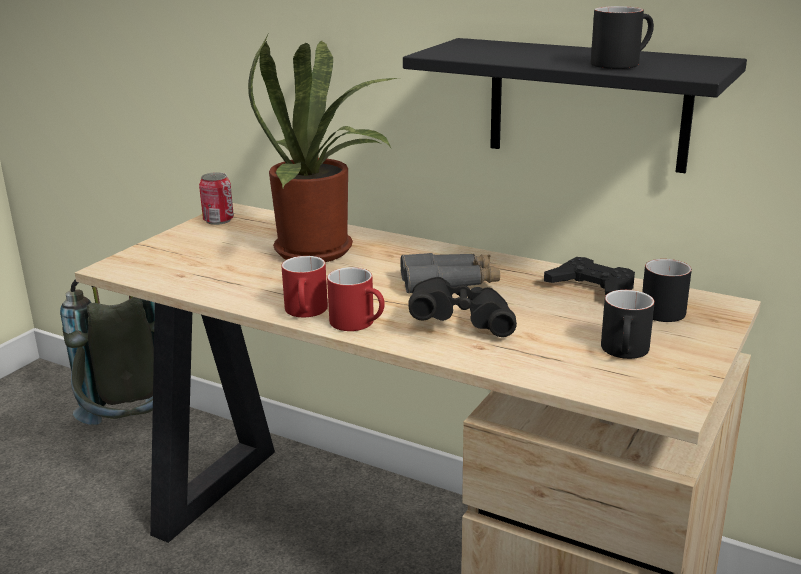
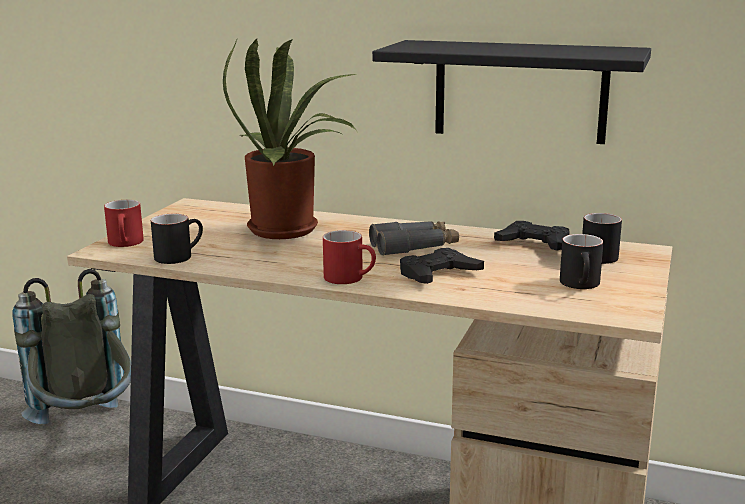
camera: 10 degrees left, 5 degrees down
(218, 220) = (182, 211): can -> none
(307, 312) = (300, 273): red mug -> red mug (126, 243)
(461, 324) = (438, 274): black binoculars -> black game controller
(621, 63) = (557, 51): black mug -> black mug (179, 256)

